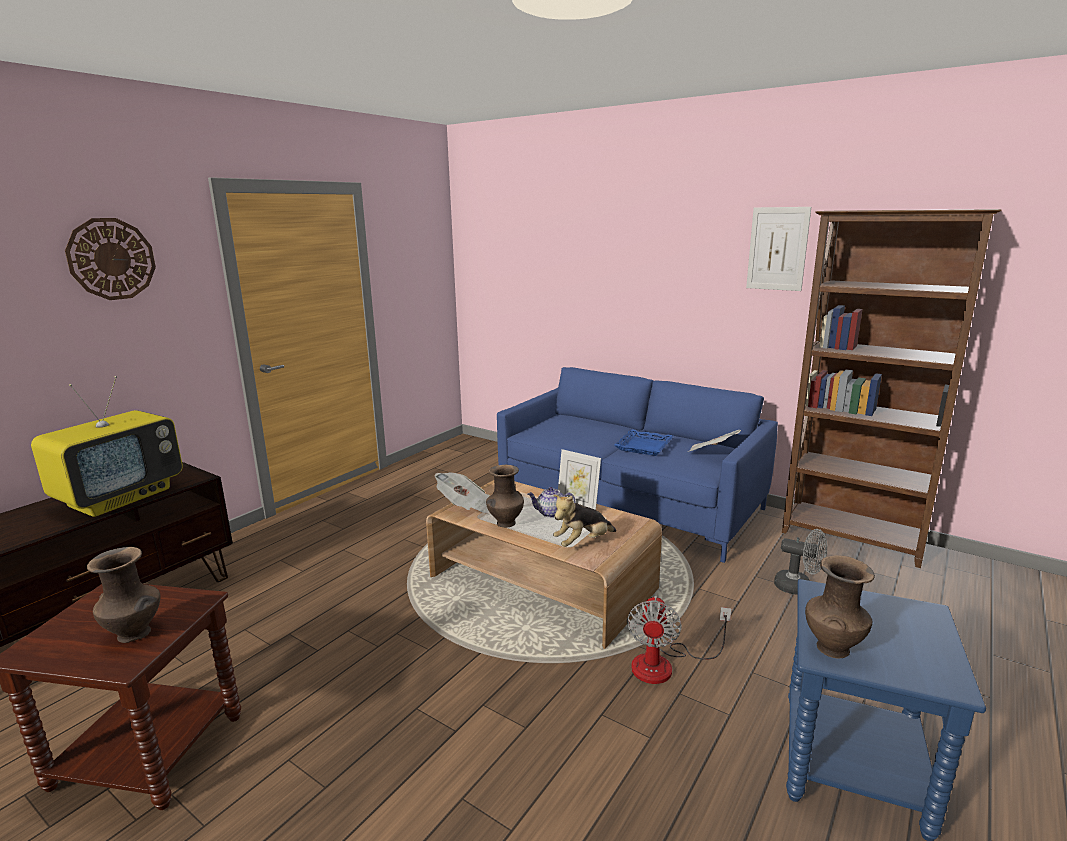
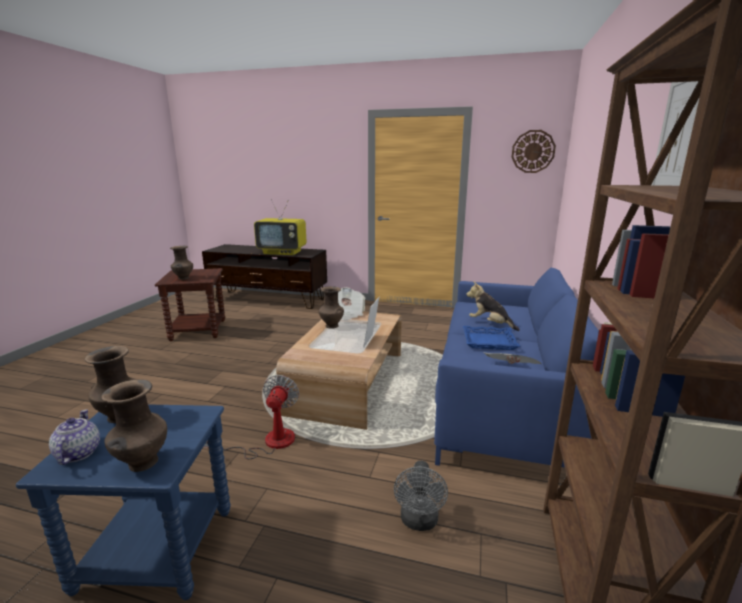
camera: 70 degrees right, 0 degrees up
(111, 259) = (317, 151): wall clock -> wall clock (533, 151)
(550, 513) = (354, 335): teapot -> teapot (78, 453)
(582, 542) = (316, 349): plush toy -> plush toy (490, 324)
(664, 665) = (268, 443): fan -> fan turned 105 degrees clockwise
(919, 622) = (142, 463): none -> brown vase

